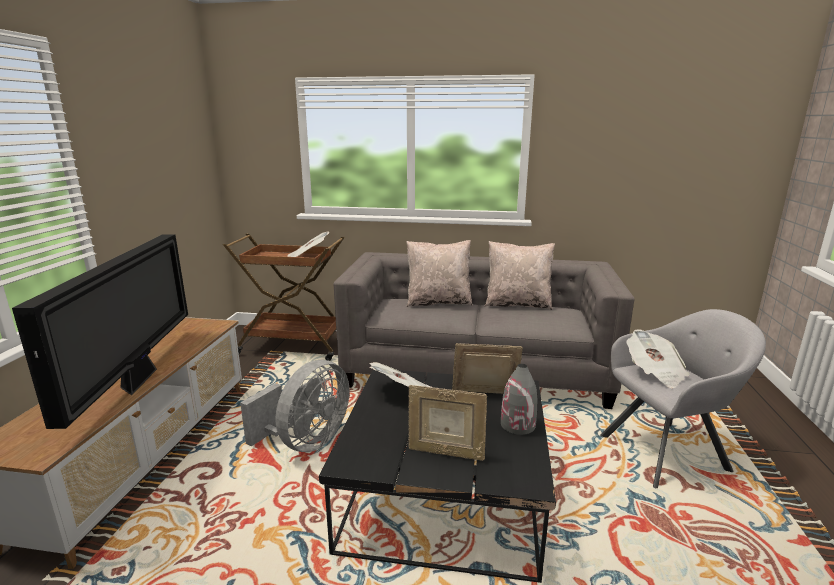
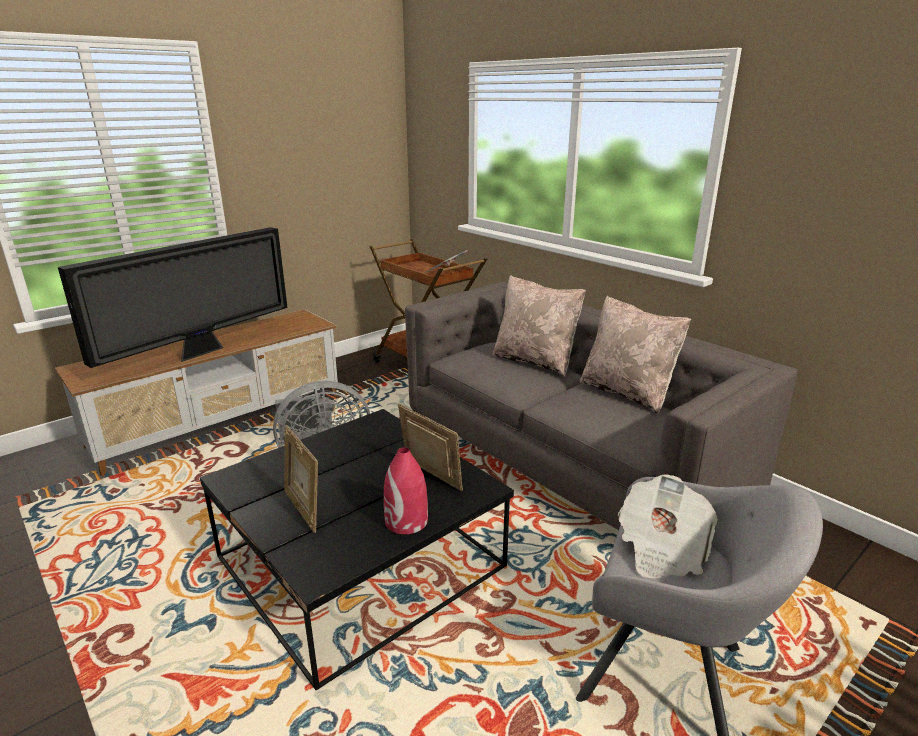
camera: 40 degrees right, 5 degrees up
(401, 392) = (366, 440): newspaper -> none
(518, 425) = (406, 521): grey vase -> red vase

